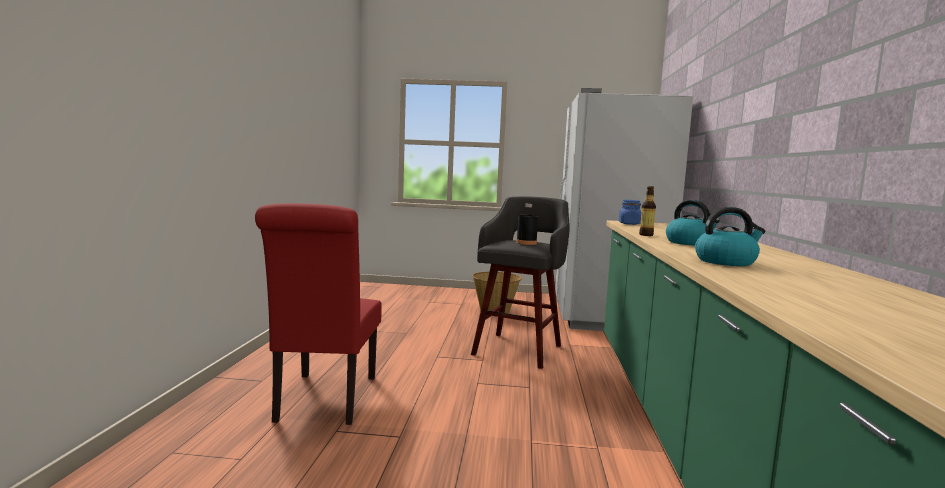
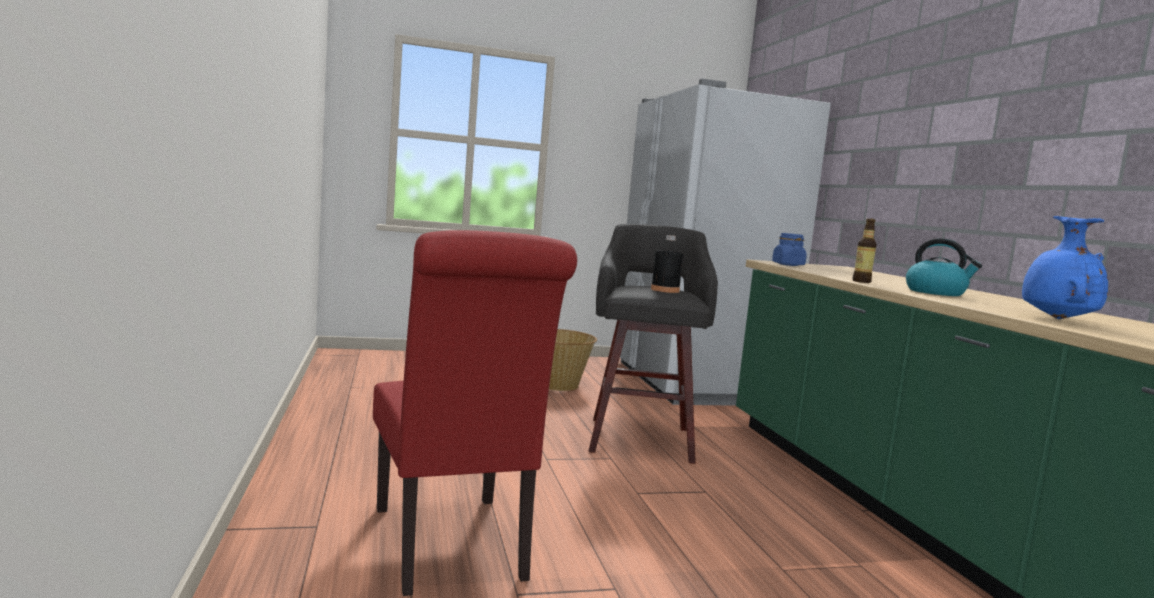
camera: 20 degrees left, 0 degrees up
(726, 262) = (1056, 318): kettle -> blue vase

